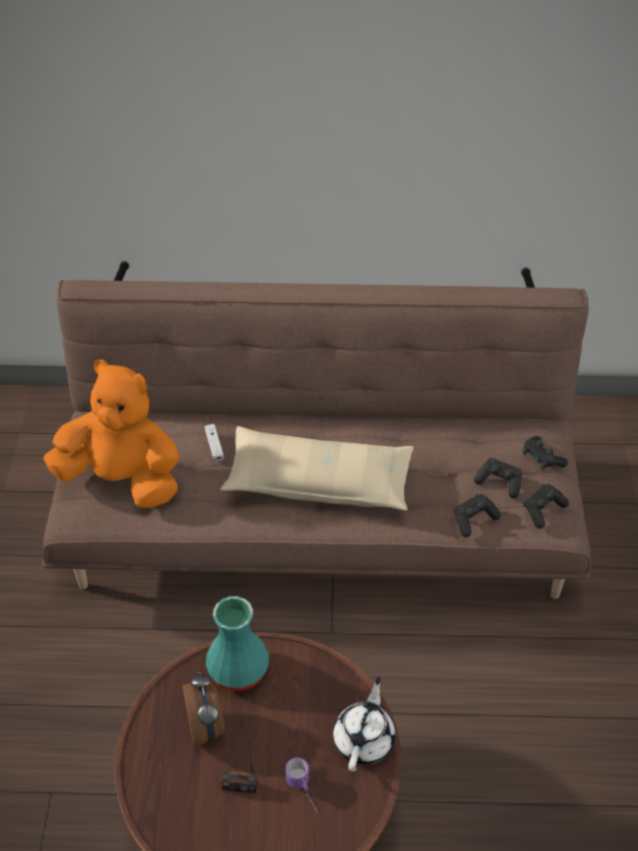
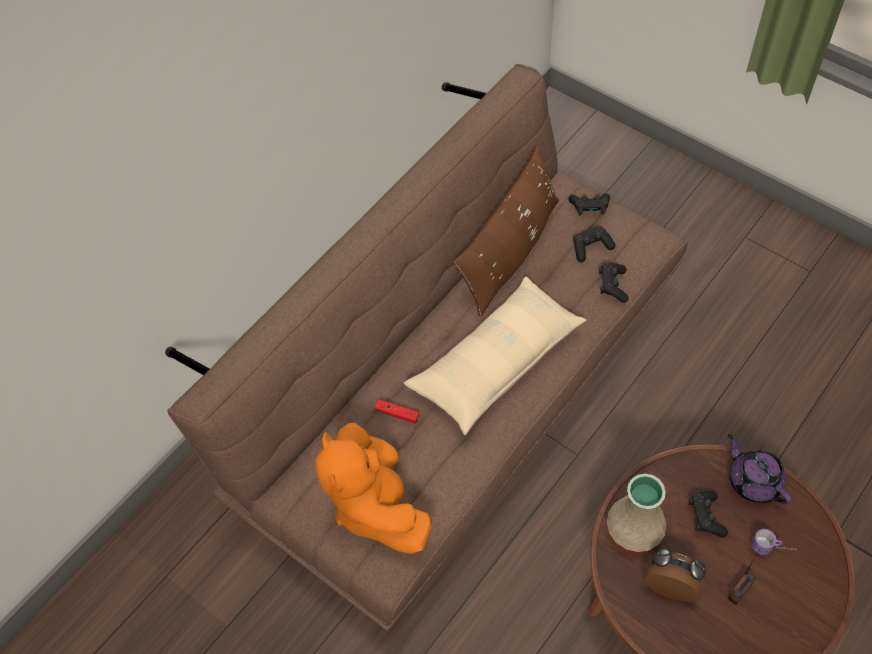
camera: 50 degrees left, 10 degrees up
(122, 479) = (376, 505): orange plush toy -> orange plush toy turned 75 degrees counterclockwise
(214, 446) = (397, 414): white game controller -> red game controller
(240, 669) = (635, 528): turquoise vase -> beige vase
(364, 739) = (753, 480): white teapot -> purple teapot
(439, 432) = (510, 253): none -> brown pillow
(543, 510) = (637, 239): black game controller -> black game controller (705, 517)

